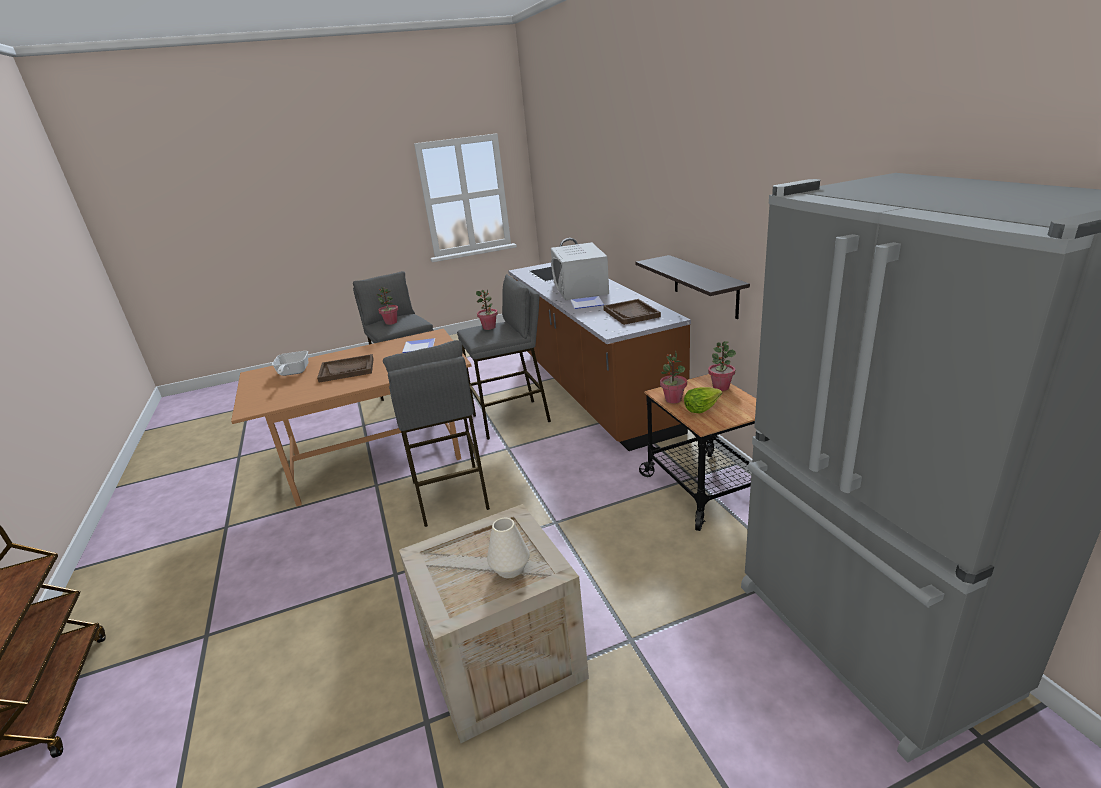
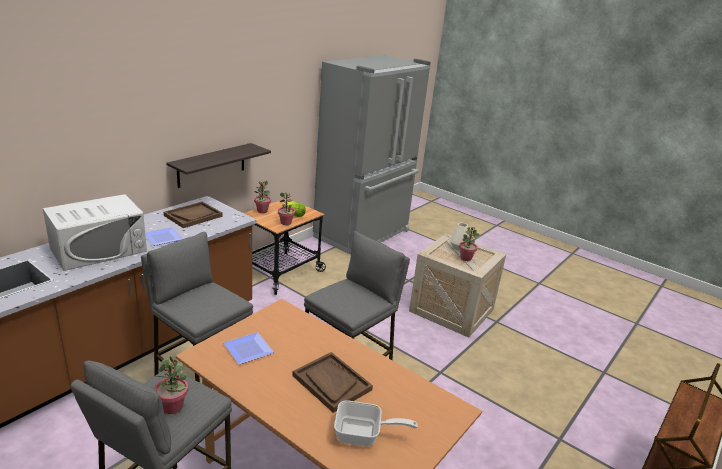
camera: 125 degrees left, 0 degrees up
(292, 373) = (363, 435): frying pan -> frying pan turned 45 degrees clockwise
(489, 327) = (194, 304): potted plant -> potted plant (465, 258)

